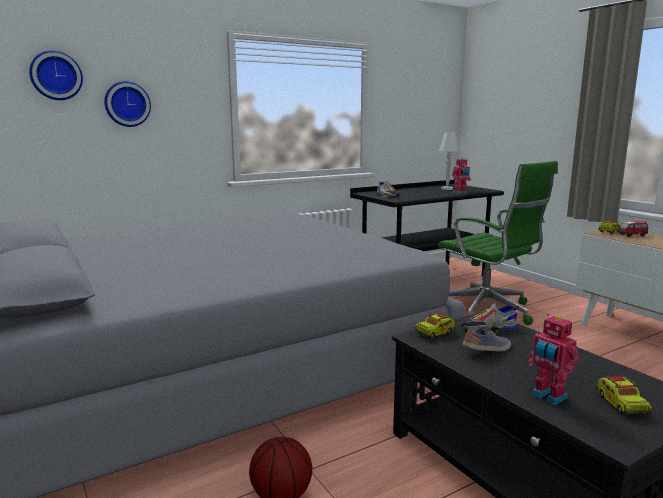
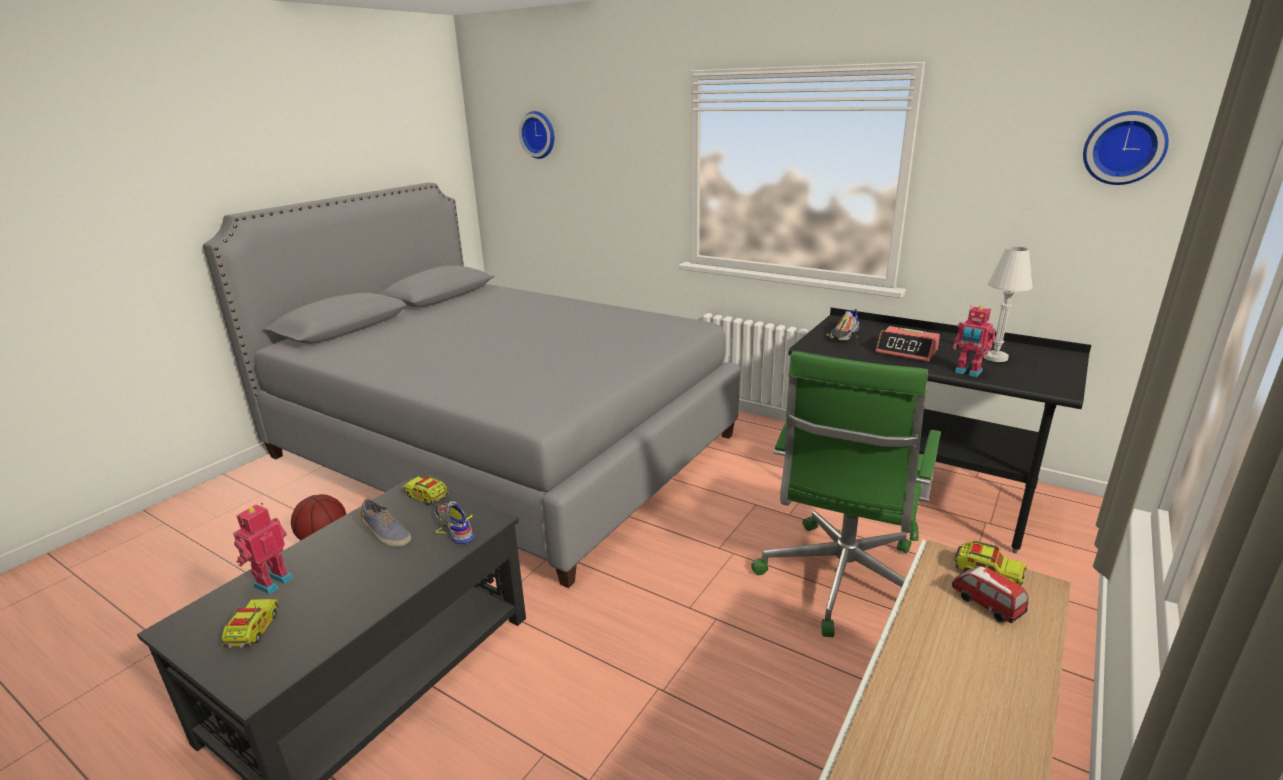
camera: 65 degrees right, 10 degrees up
(127, 104) = (590, 163): wall clock -> wall clock (1124, 148)
(424, 193) = (907, 351): none -> alarm clock
(621, 404) = (253, 630): toy truck -> toy truck turned 120 degrees clockwise

